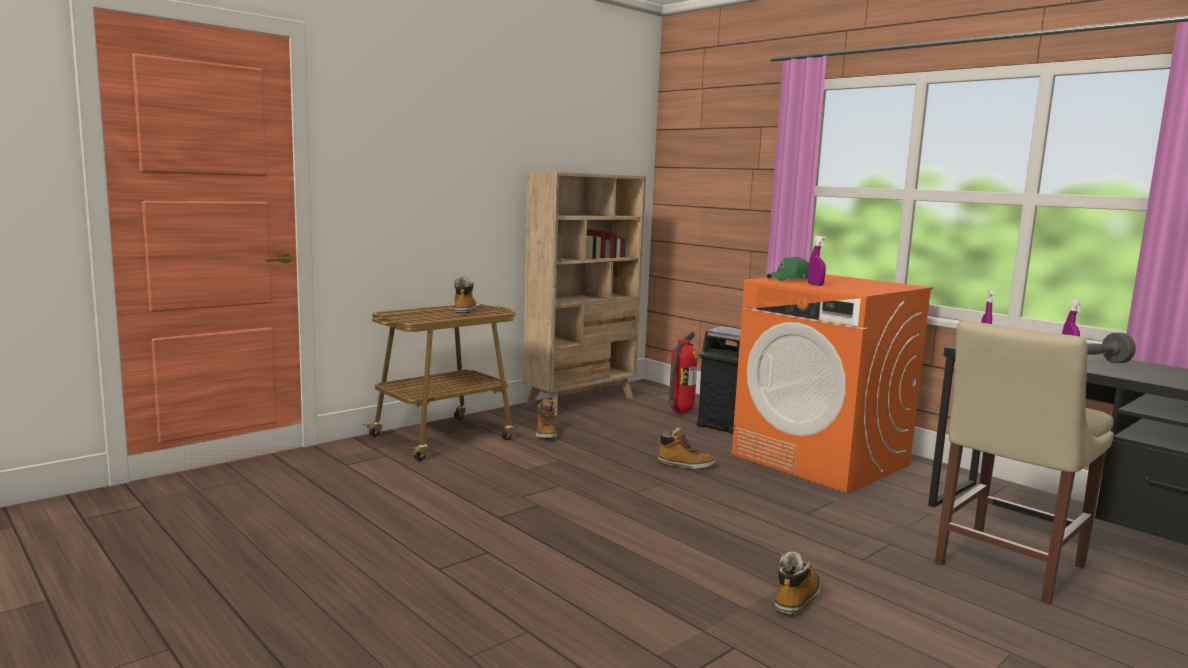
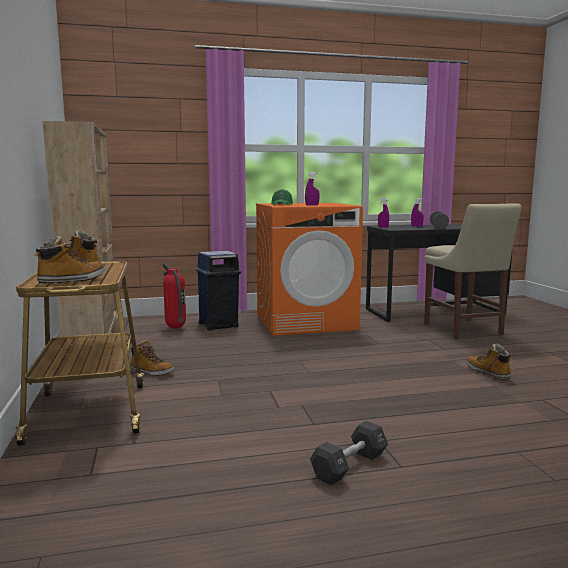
camera: 60 degrees left, 0 degrees up
(422, 546) = (349, 466): none -> black dumbbell
(685, 465) = (276, 349): boot -> boot (72, 280)

